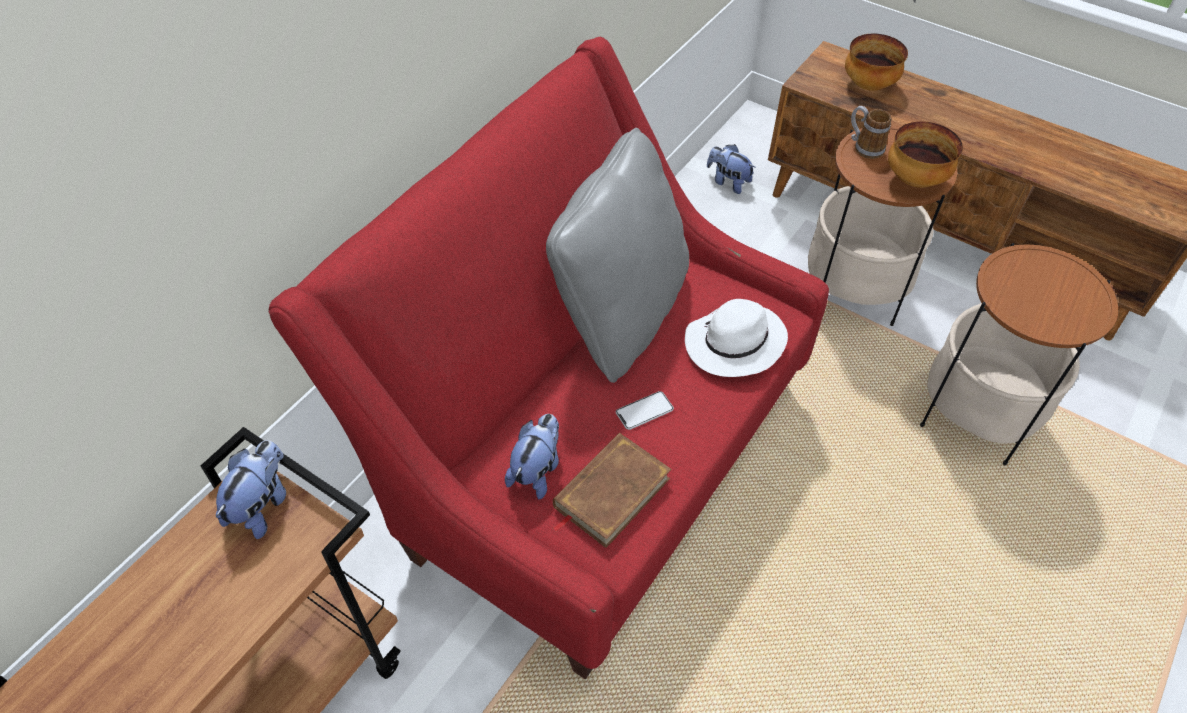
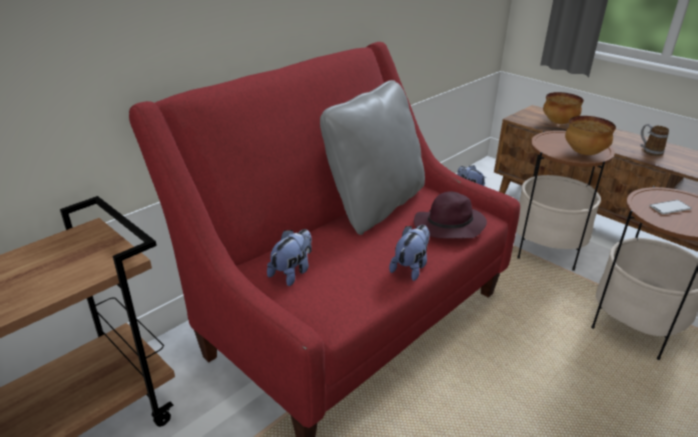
camera: 10 degrees right, 20 degrees down
(262, 505) = (91, 240): plush toy -> plush toy (411, 267)
(611, 492) = (340, 290): brown book -> none
(644, 411) = (377, 251): phone -> phone (669, 208)
(733, 345) = (448, 227): white hat -> purple hat
(863, 147) = (550, 138): mug -> mug (649, 151)

